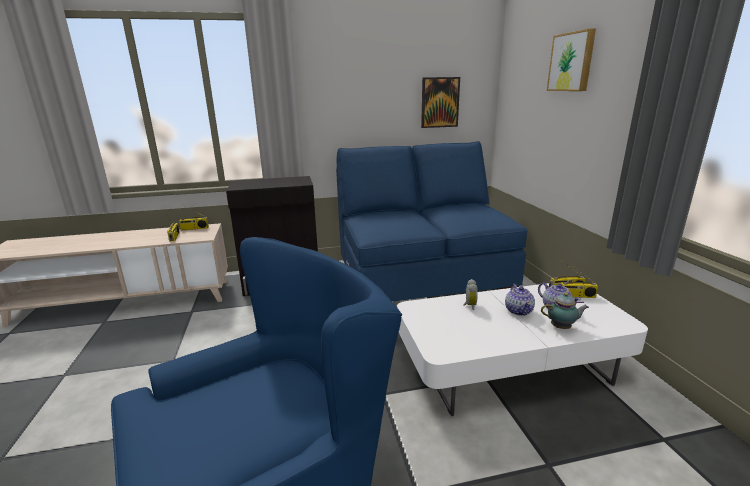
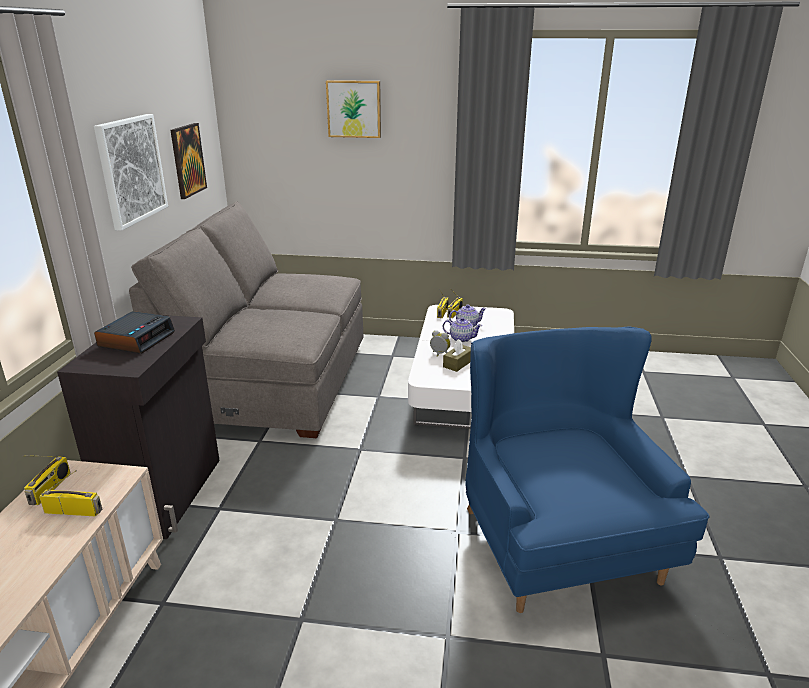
camera: 70 degrees left, 5 degrees up
(273, 182) = (137, 339): none -> alarm clock
(365, 96) = (131, 170): none -> picture
(423, 276) = (273, 382): blue sofa -> grey sofa
(461, 319) = (458, 363): none -> brown tissue box
(562, 327) = (494, 332): teapot -> none

